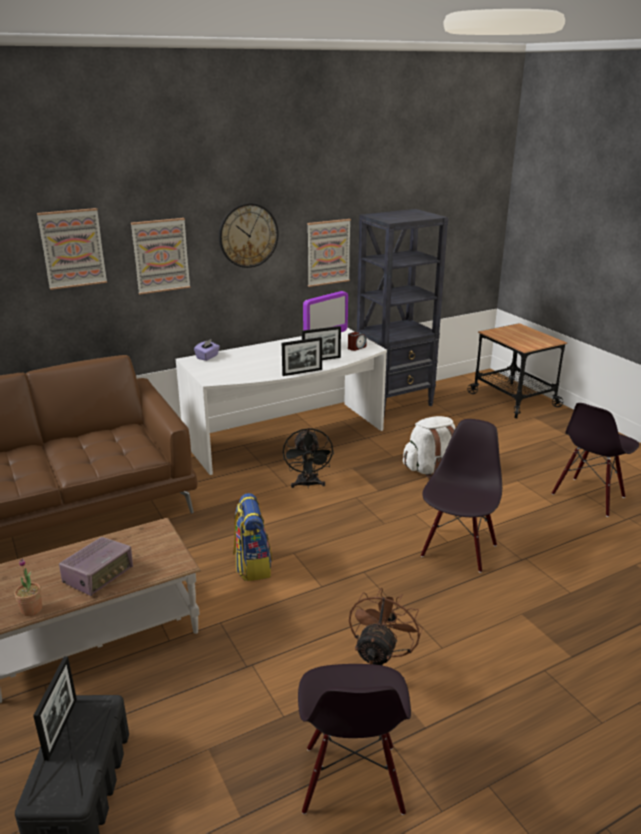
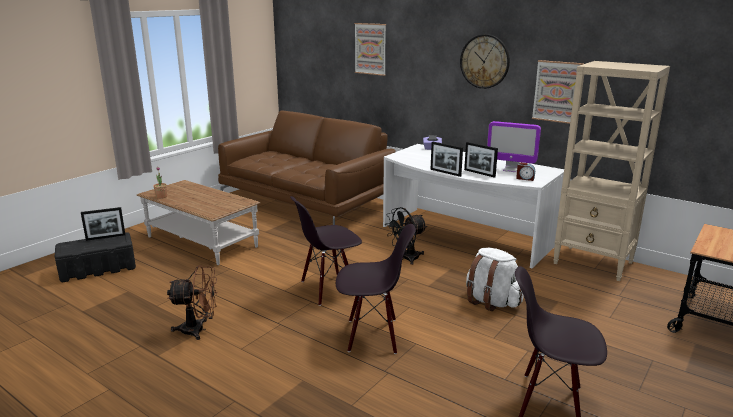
camera: 65 degrees right, 5 degrees down
(99, 575) = (194, 201): radio -> none
(161, 255) = (420, 64): picture -> none
(252, 565) = (291, 264): backpack -> none
(352, 780) = (109, 337): black chair -> black chair (328, 289)
(395, 403) = (593, 263): black bookcase -> beige bookcase

